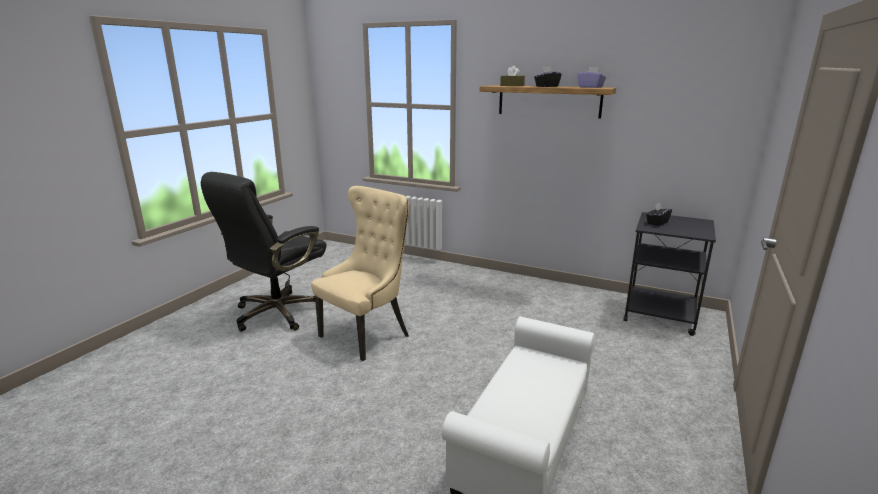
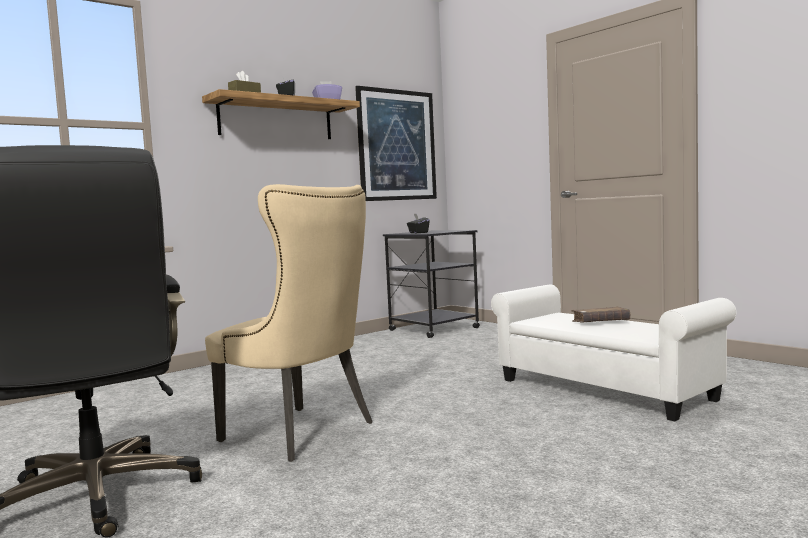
camera: 65 degrees left, 15 degrees down
(365, 335) = (300, 433): beige chair -> beige chair turned 150 degrees clockwise
(536, 391) = (600, 322): none -> brown book
(686, 126) = (397, 145): none -> picture

